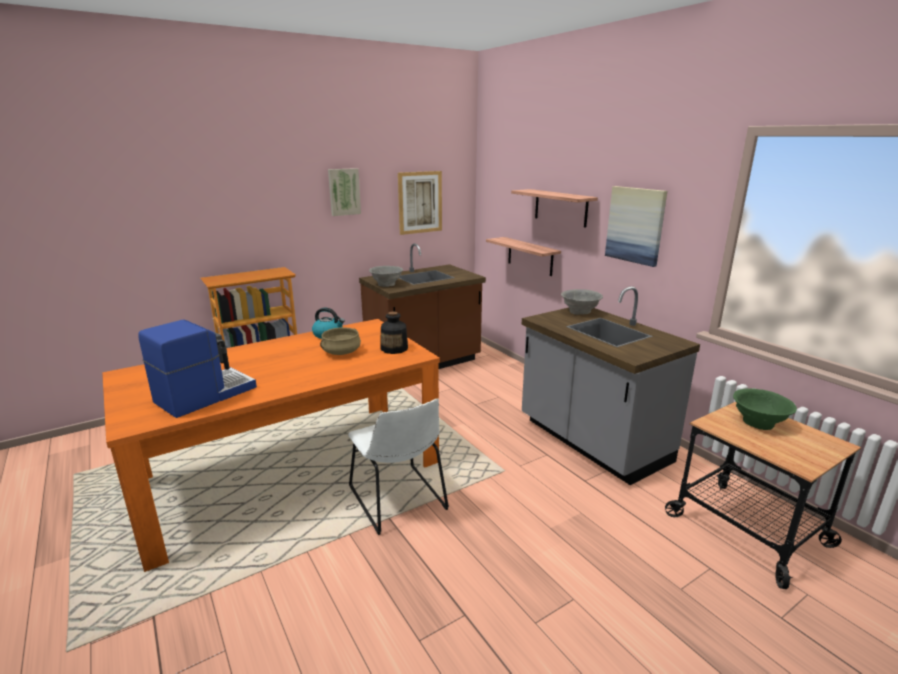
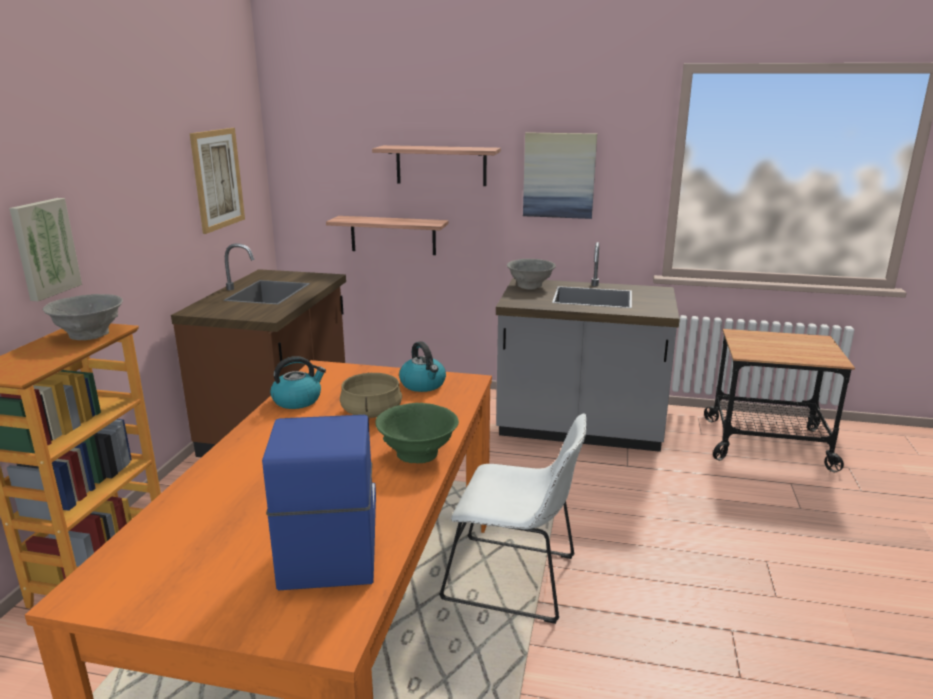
camera: 45 degrees left, 0 degrees up
(344, 192) = (133, 171): picture -> picture (44, 248)
(386, 284) = (241, 313): grey bowl -> grey bowl (89, 334)
(394, 349) = (423, 384): bottle -> kettle
(759, 422) = (764, 341): green bowl -> green bowl (418, 453)

